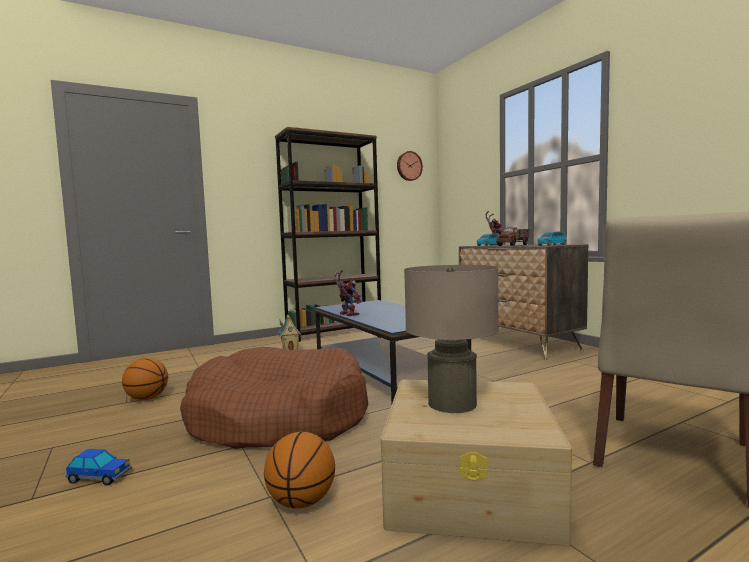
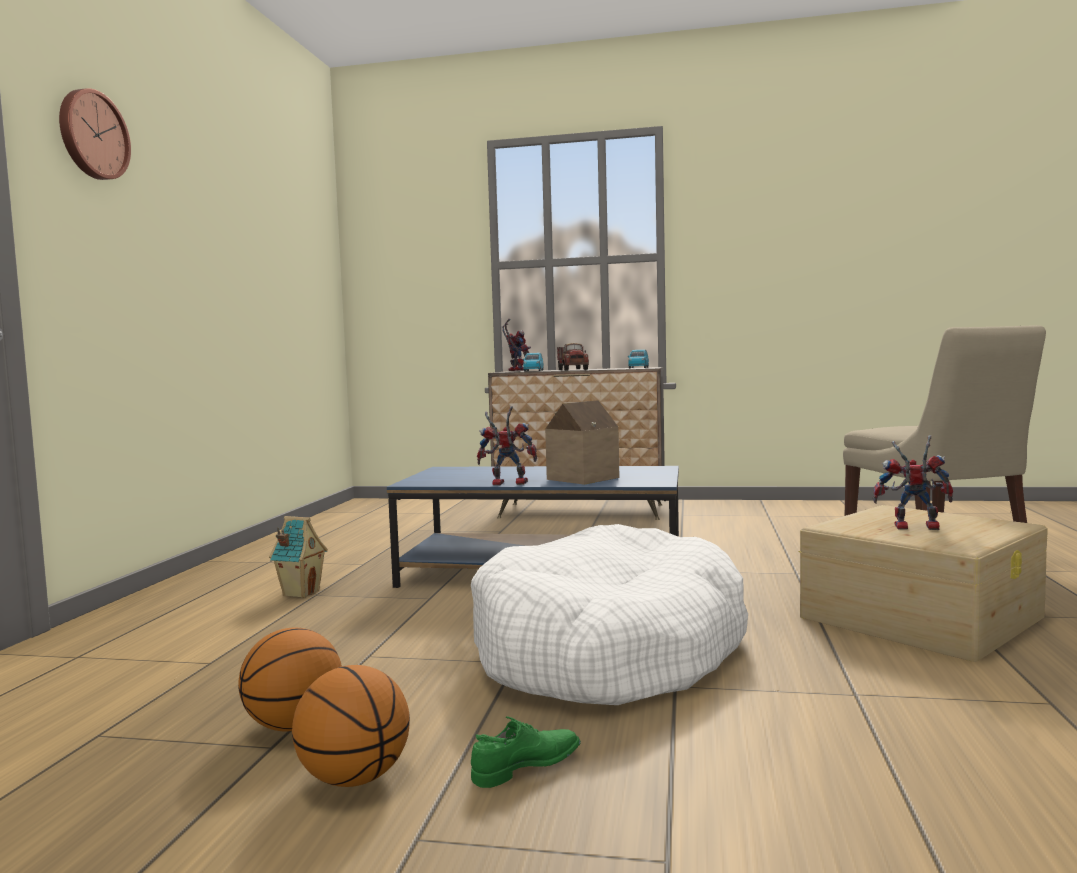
camera: 50 degrees left, 0 degrees up
(99, 477) = (654, 795): toy car -> none
(122, 444) = (526, 767): none -> green shoe
(279, 417) = (608, 650): brown dog bed -> white dog bed
(301, 502) = (885, 682): basketball -> basketball (354, 779)
(334, 331) = (268, 552): brown bookcase -> none
(384, 318) = (580, 478): none -> toy house
(408, 166) = (312, 228): wall clock -> wall clock (92, 135)
(452, 403) = (912, 528): beige table lamp -> toy robot

